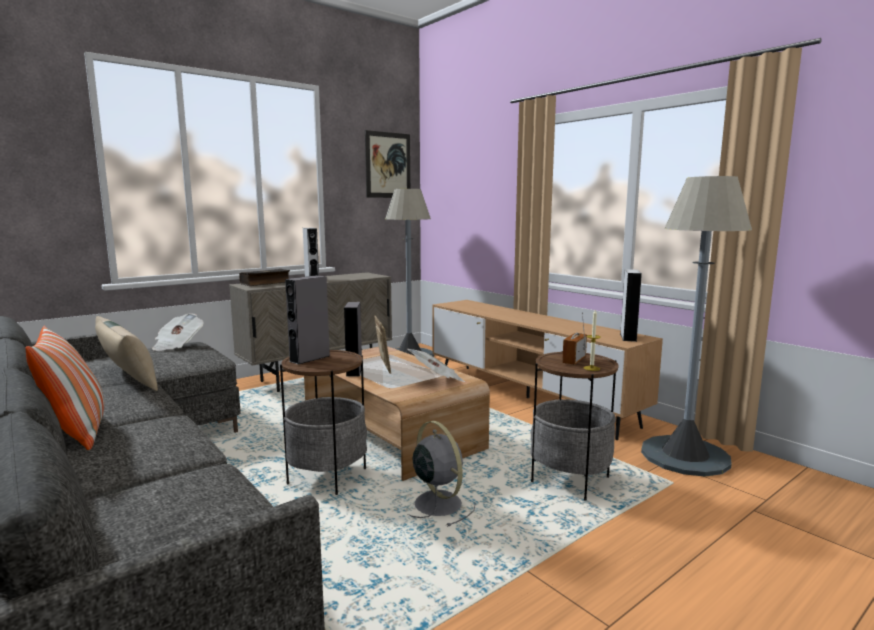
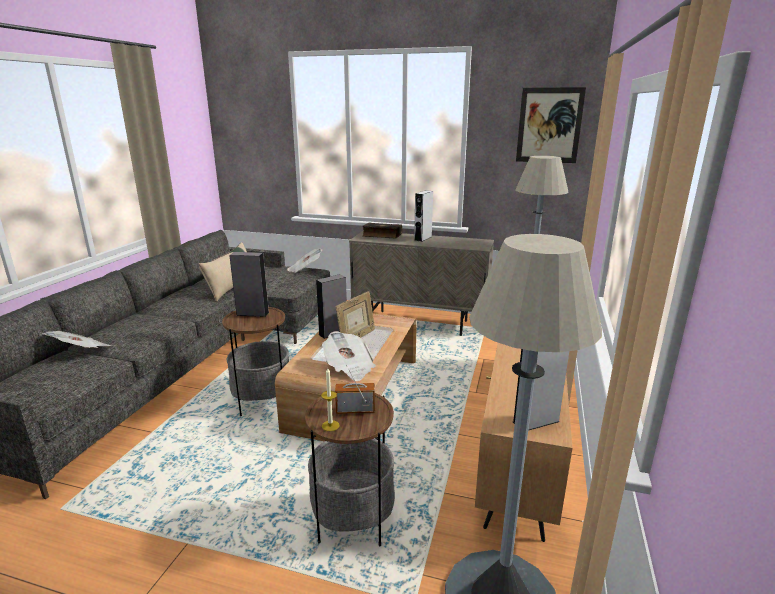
camera: 55 degrees right, 10 degrees up
(77, 433) = (143, 313): pillow -> none
(125, 486) = (81, 352): none -> newspaper
(436, 503) = (259, 461): grey fan -> none

